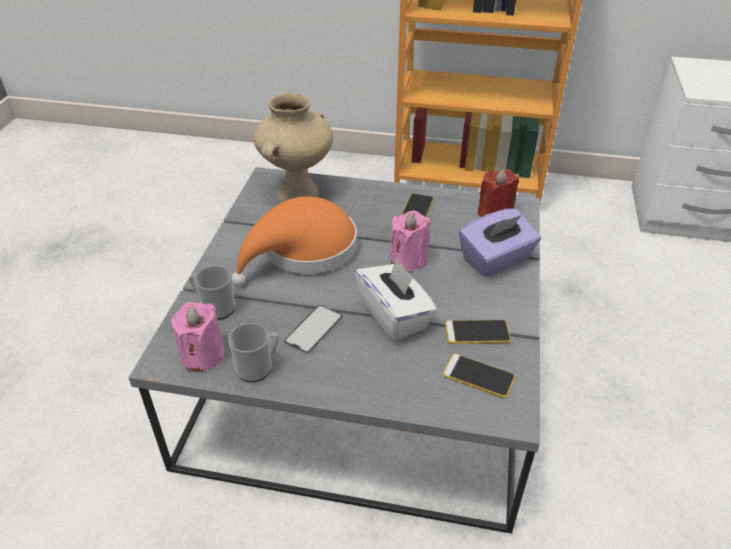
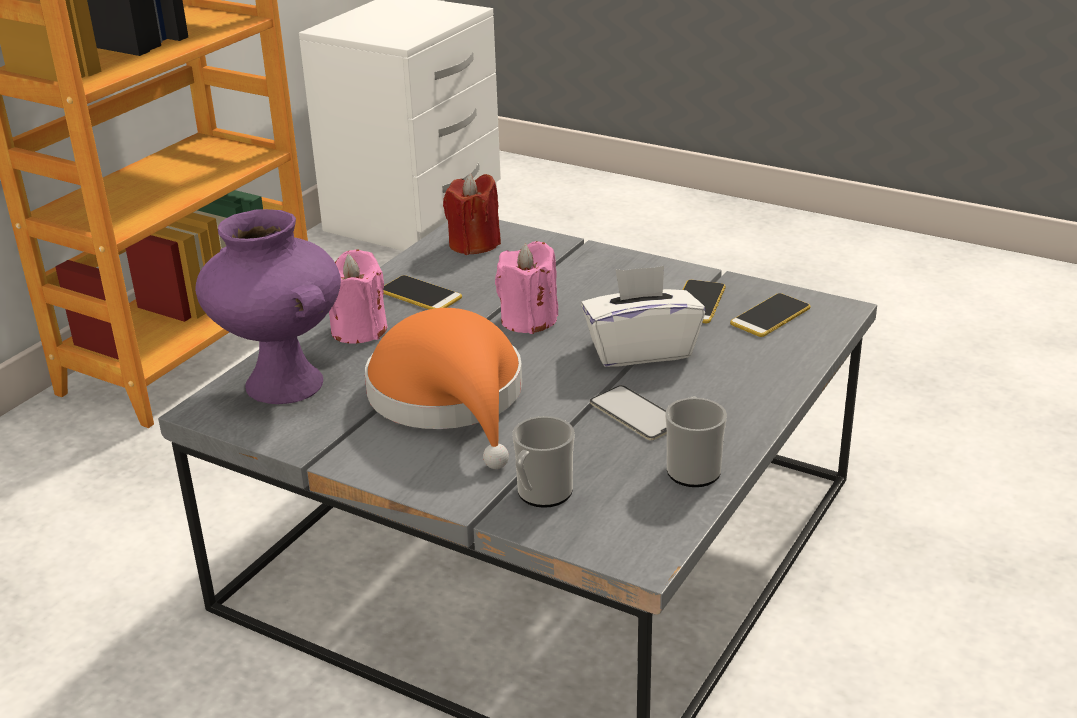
camera: 70 degrees left, 10 degrees down
(202, 355) = (645, 515): pink candle -> pink candle (359, 330)
(297, 191) = (281, 384): beige vase -> purple vase
(496, 260) = (570, 263): purple tissue box -> none

